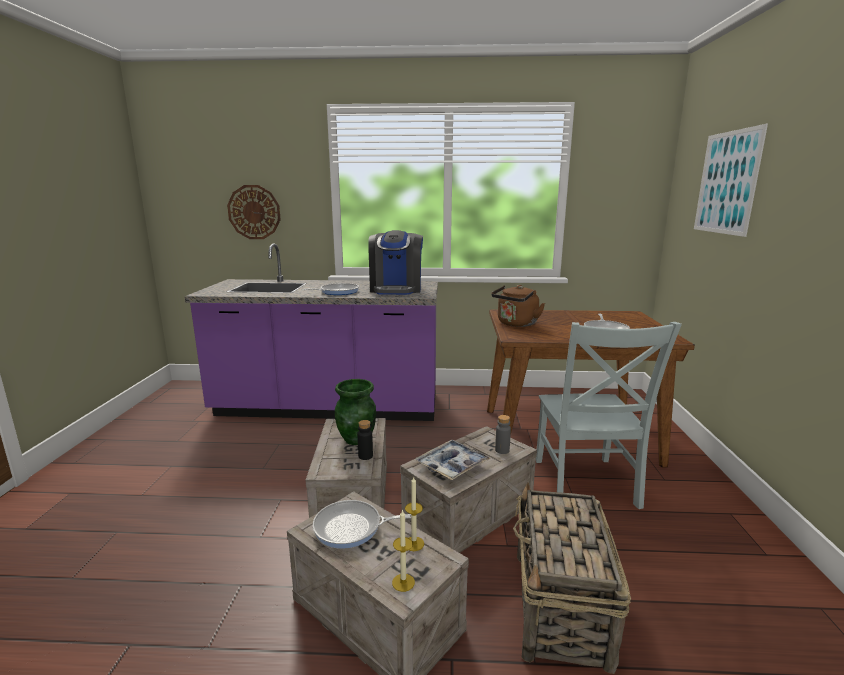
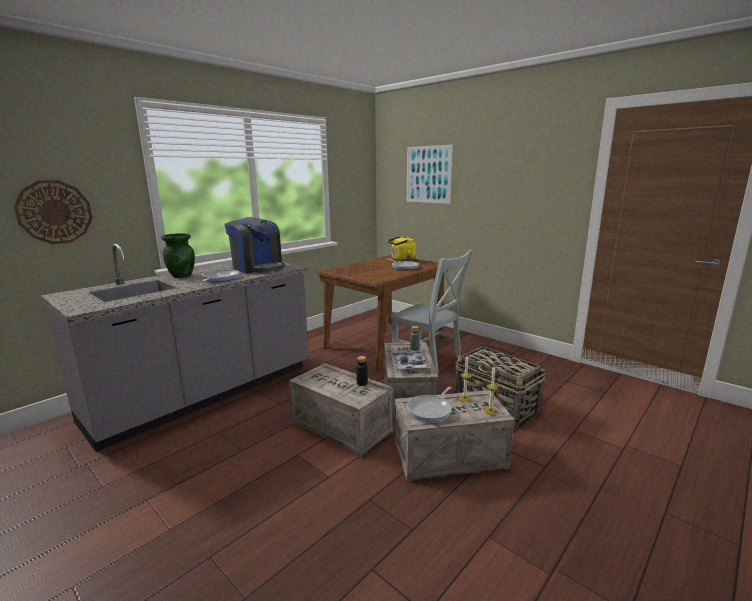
camera: 50 degrees left, 0 degrees up
(328, 407) = (205, 393): purple counter -> grey counter
(357, 439) = (336, 379): green vase -> green vase (182, 275)
(516, 324) = (357, 274): brown kettle -> none
(634, 321) = (402, 260): none -> yellow kettle

